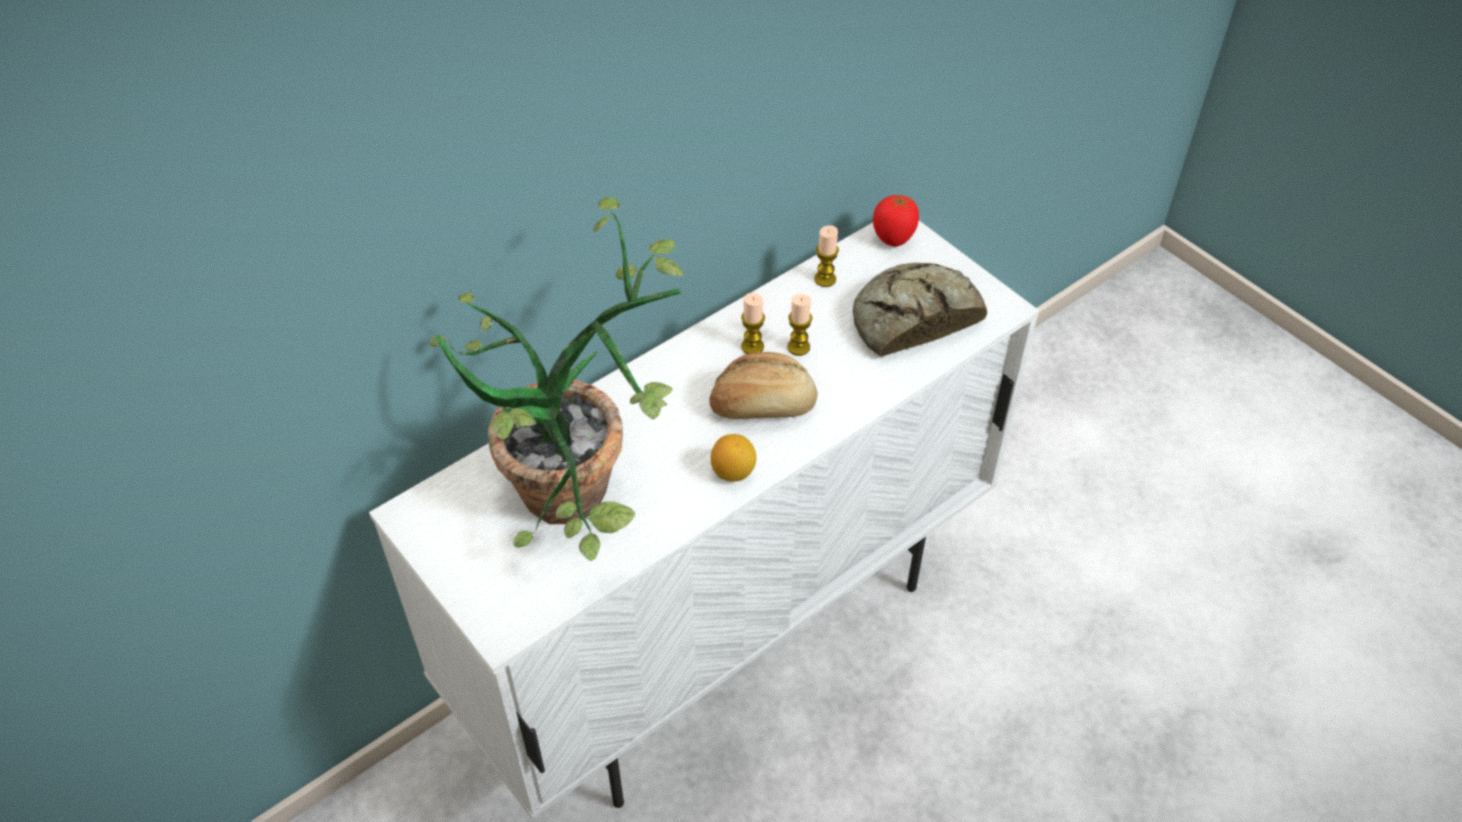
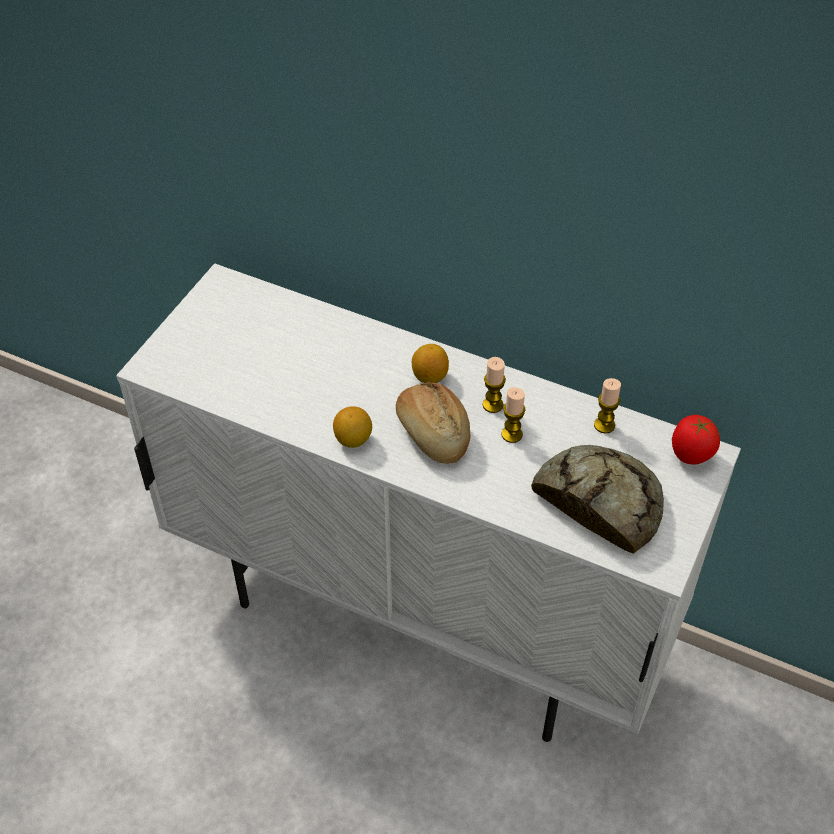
camera: 65 degrees right, 0 degrees up
(587, 500) = (281, 366): potted plant -> none
(684, 380) = (430, 377): none -> lemon

